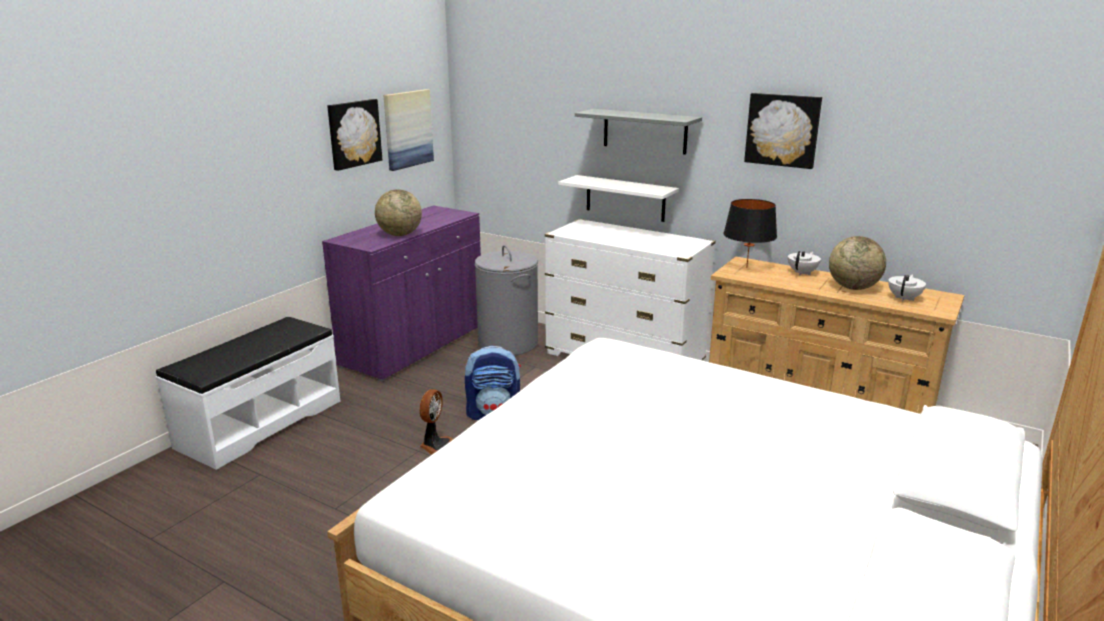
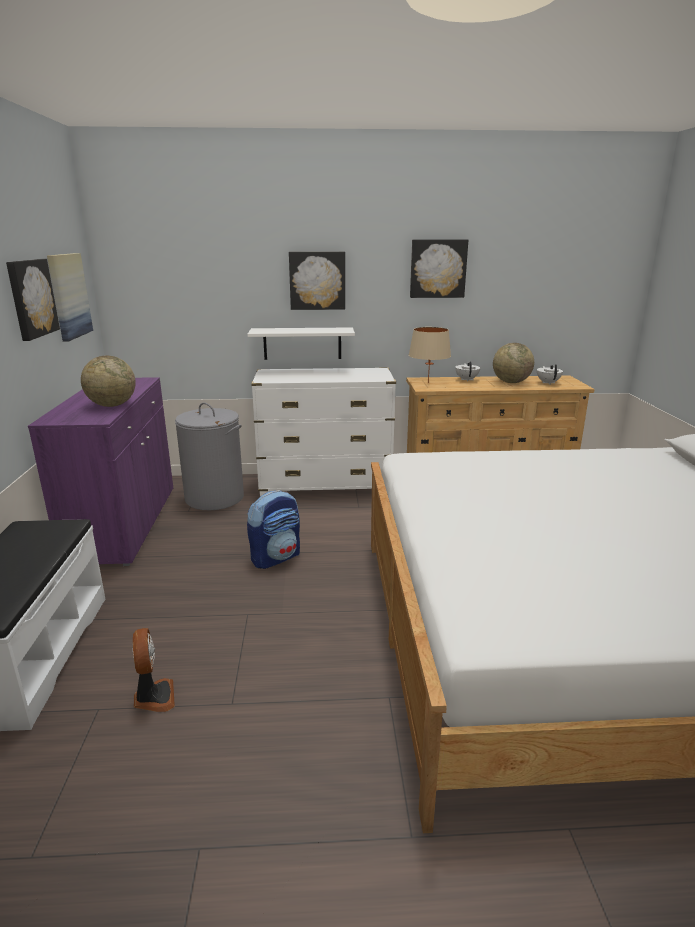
camera: 35 degrees left, 0 degrees up
(435, 445) = (258, 603): fan -> fan (154, 697)
(645, 131) = (317, 280): grey shelf -> picture
(746, 267) = (428, 382): black table lamp -> beige table lamp

